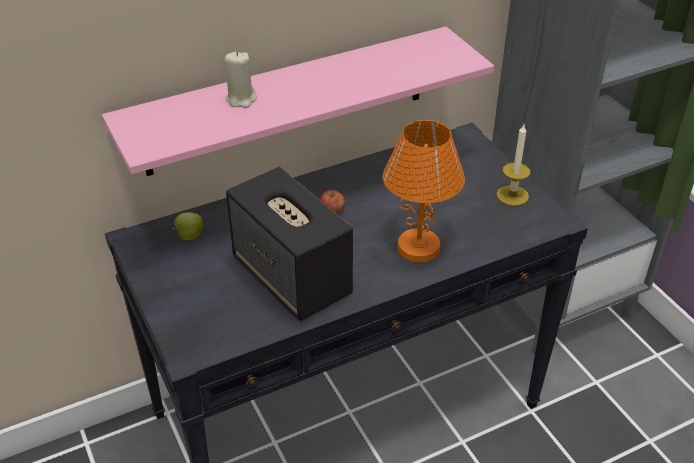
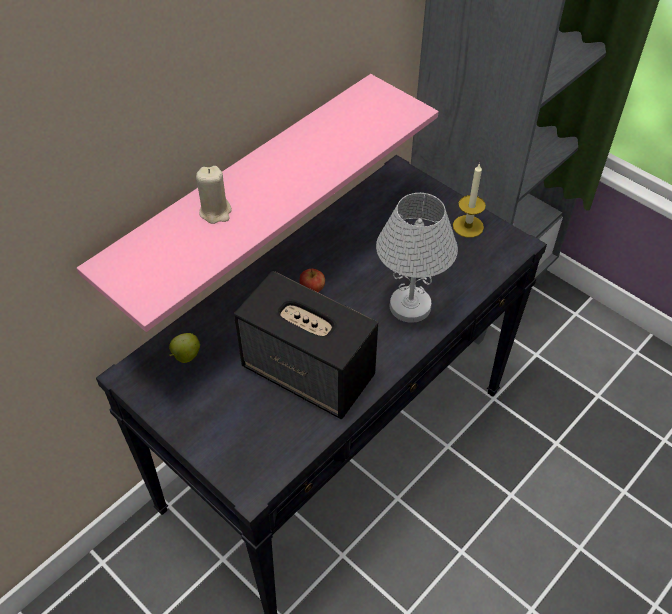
camera: 20 degrees left, 10 degrees up
(418, 247) = (409, 305): orange table lamp -> white table lamp

